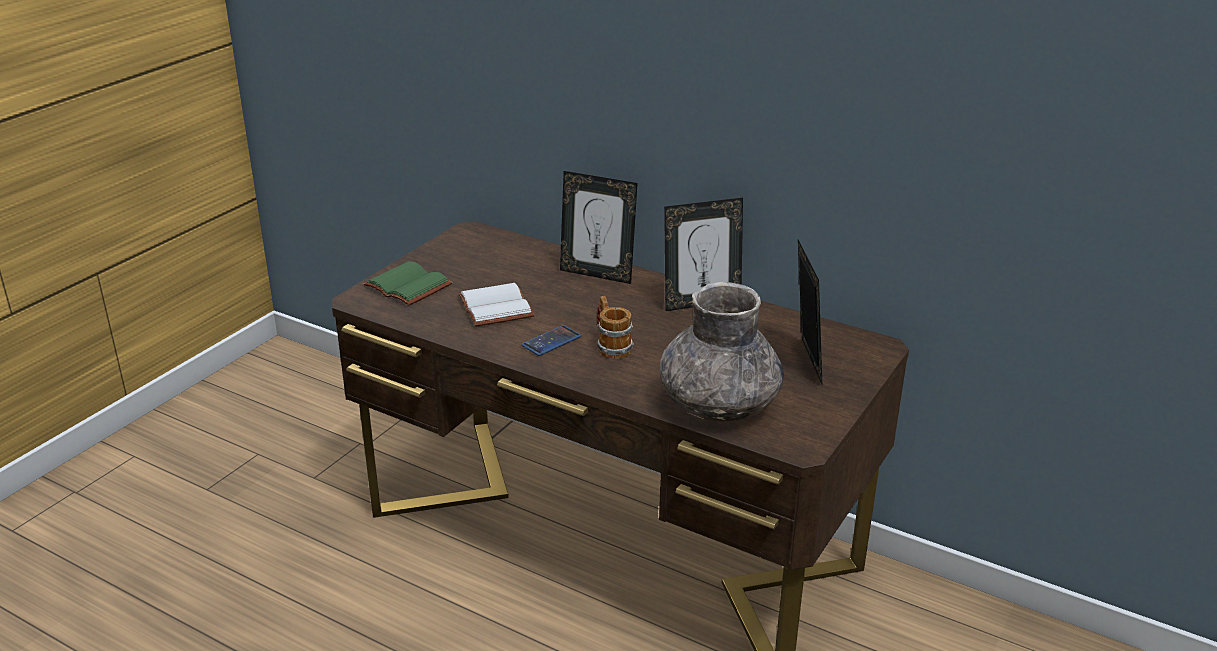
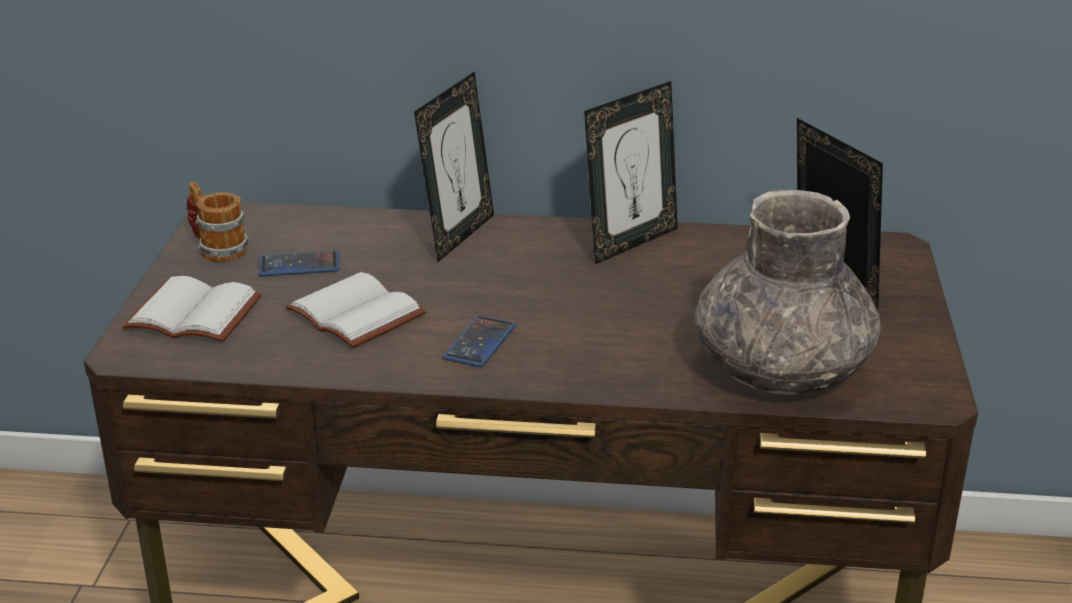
camera: 25 degrees left, 0 degrees up
(405, 286) = (190, 316): green book -> white book
(489, 271) = (299, 265): none -> phone
(597, 274) = (458, 236): picture frame -> picture frame turned 60 degrees counterclockwise
(611, 346) = (568, 329): mug -> mug (217, 248)

